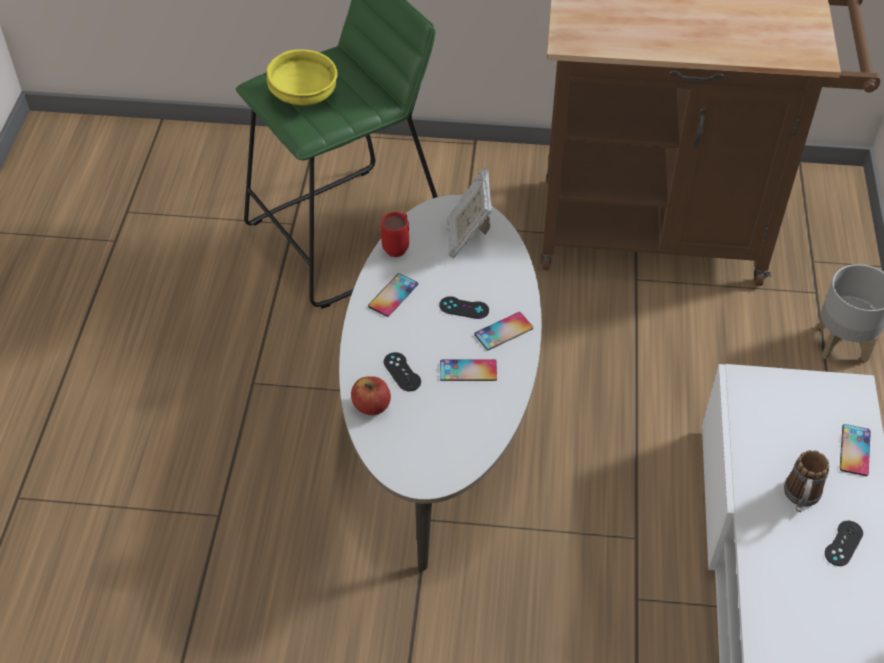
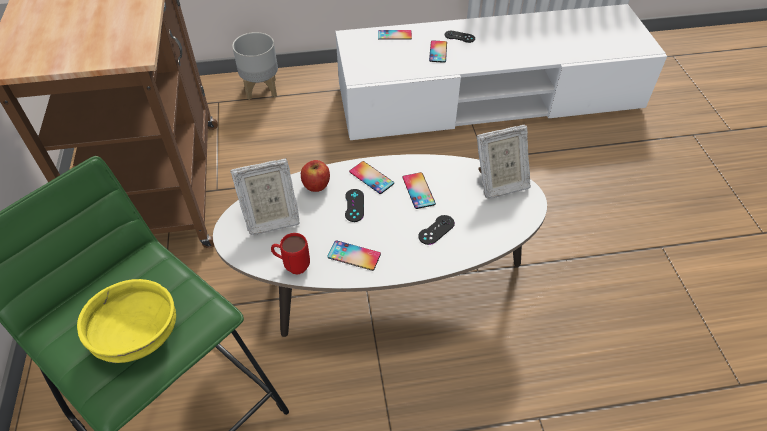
camera: 105 degrees left, 0 degrees up
(371, 406) = (478, 241): apple -> apple (316, 185)
(454, 456) = (499, 183): none -> picture frame
(800, 499) = (438, 51): mug -> phone

